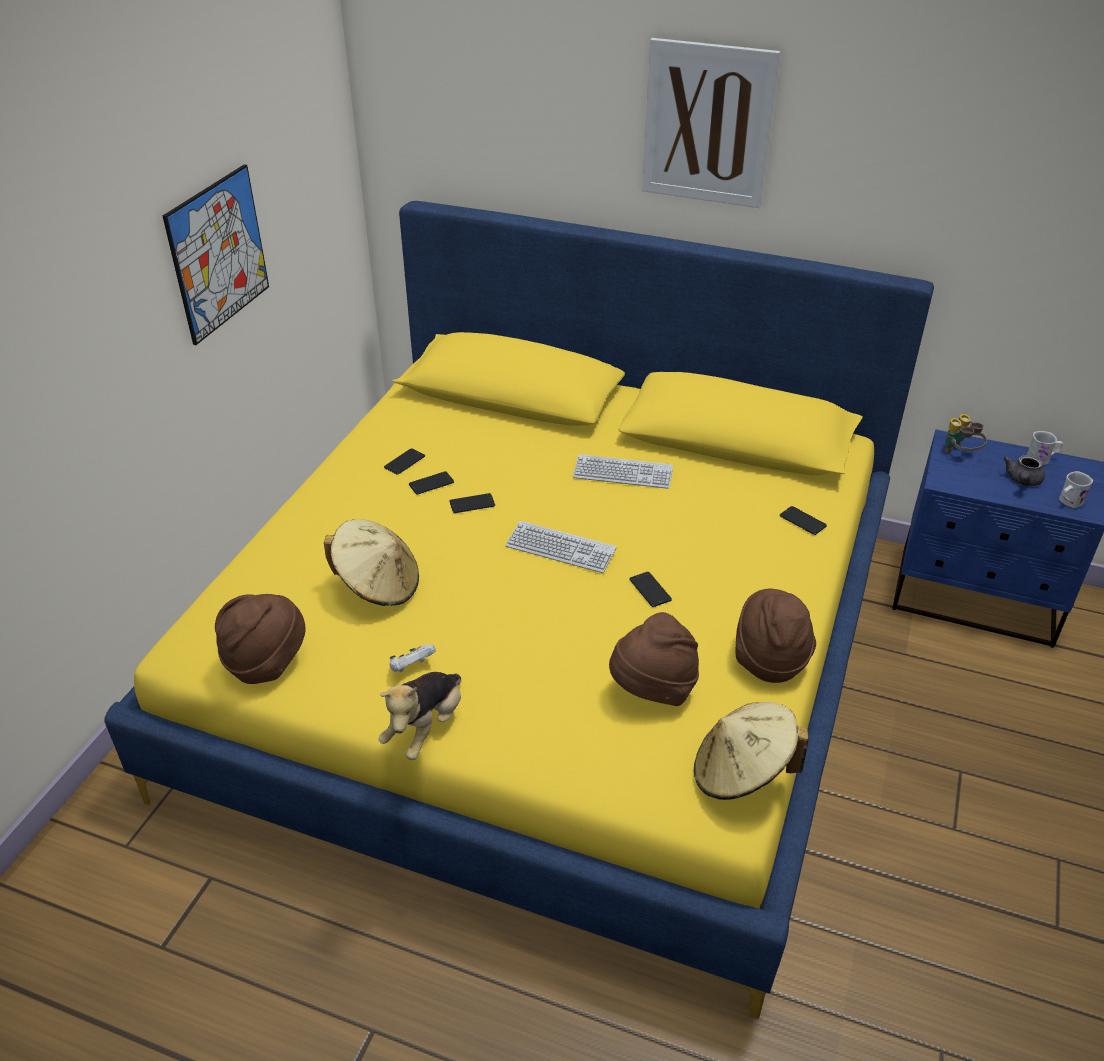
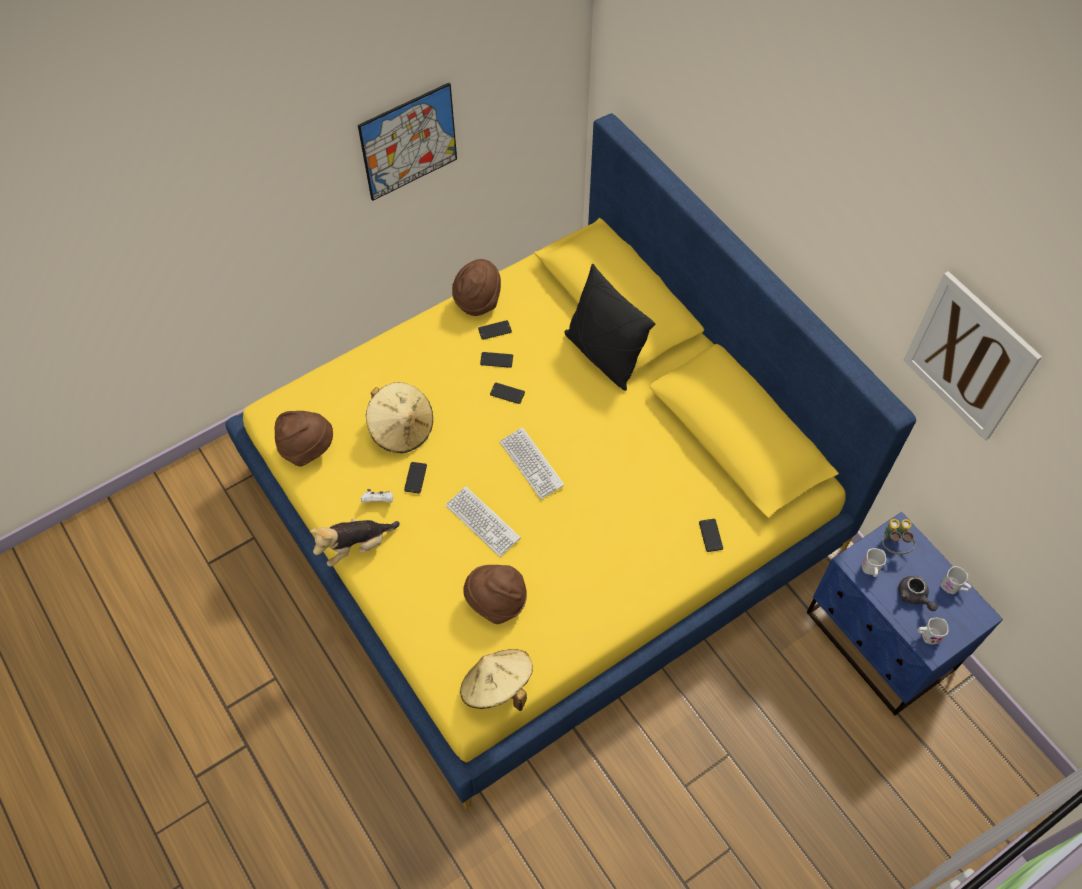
camera: 35 degrees right, 20 degrees up
(542, 435) = (603, 356): none -> black pillow
(623, 473) = (627, 422): keyboard -> keyboard (482, 522)
(650, 590) = (559, 529): phone -> phone (415, 478)
(707, 124) = (801, 201): picture -> picture (969, 357)
(769, 659) = (585, 625): brown hat -> brown hat (477, 300)
(965, 480) = (870, 570): none -> white mug
(1022, 481) = (914, 596): grey teapot -> grey teapot turned 90 degrees counterclockwise

